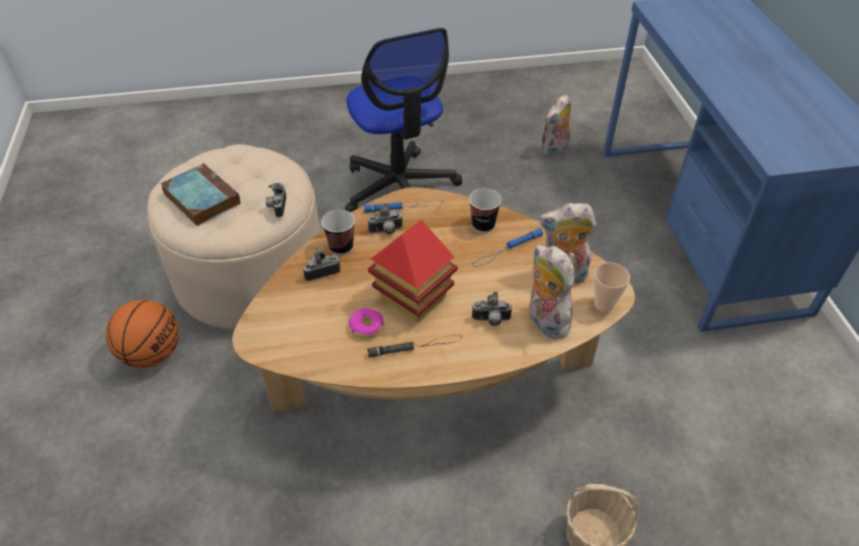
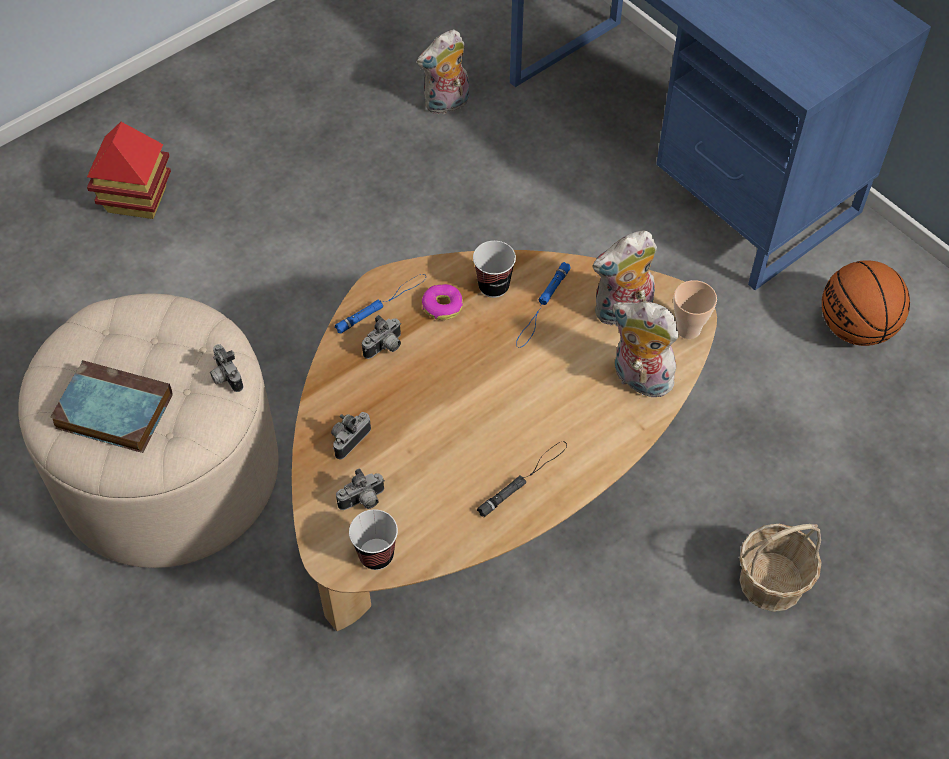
camera: 30 degrees left, 10 degrees up
(152, 354) = (123, 642): basketball -> basketball (855, 328)
(341, 247) = (346, 395): cup -> cup (376, 555)
(366, 327) = (453, 482): donut -> donut (442, 306)
(400, 188) = (278, 251): office chair -> none
(413, 298) = (479, 420): toy house -> toy house (136, 199)
(491, 321) = (583, 407): camera -> camera (363, 501)
(554, 151) = (447, 105): plush toy -> plush toy turned 45 degrees clockwise

